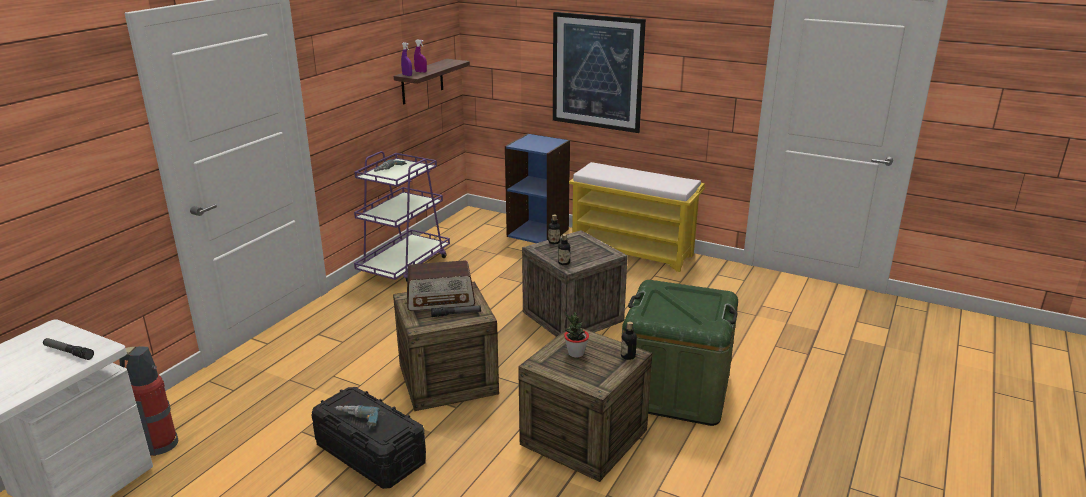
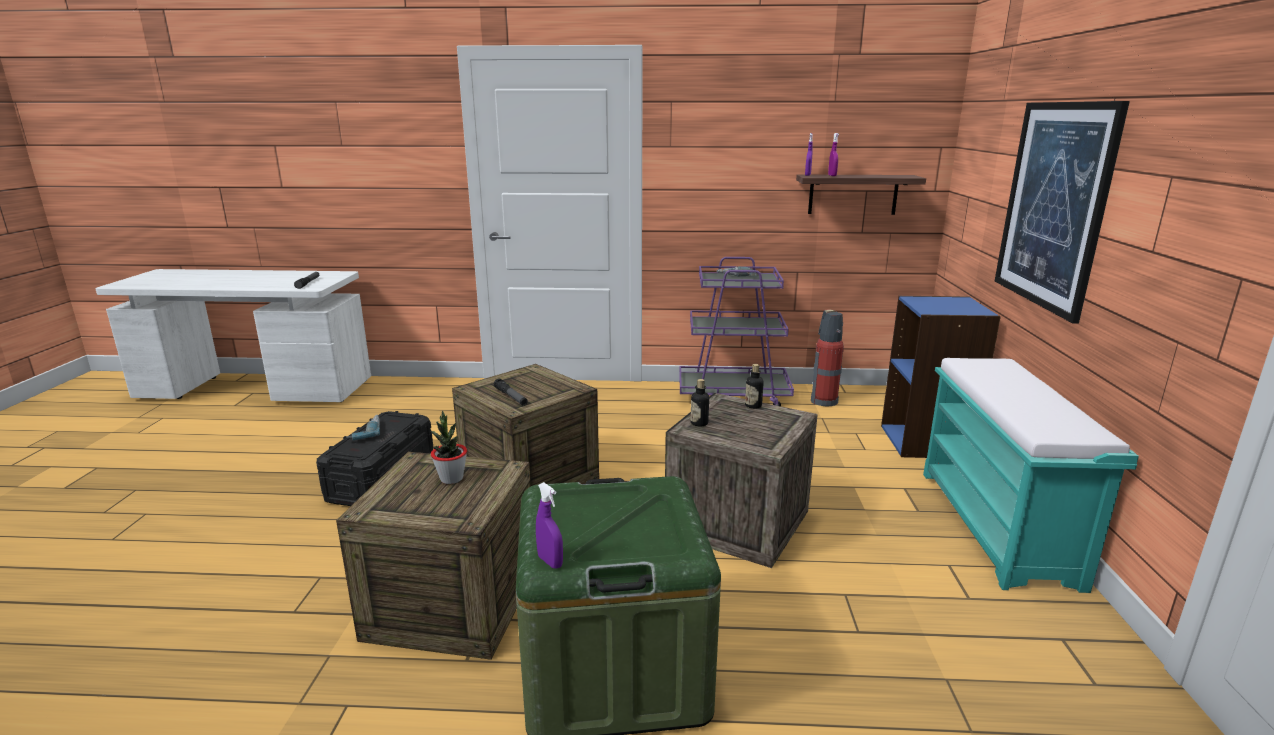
camera: 65 degrees right, 5 degrees down
(159, 444) = (374, 397): fire extinguisher -> fire extinguisher (823, 400)
(441, 300) = (538, 384): radio -> none
(628, 356) = (460, 516): bottle -> none
(633, 251) = (997, 526): yellow bench -> turquoise bench
(713, 326) = (550, 561): none -> purple spray bottle

